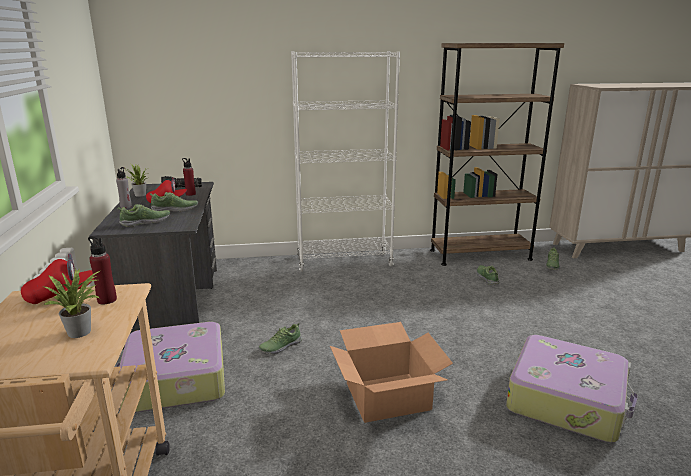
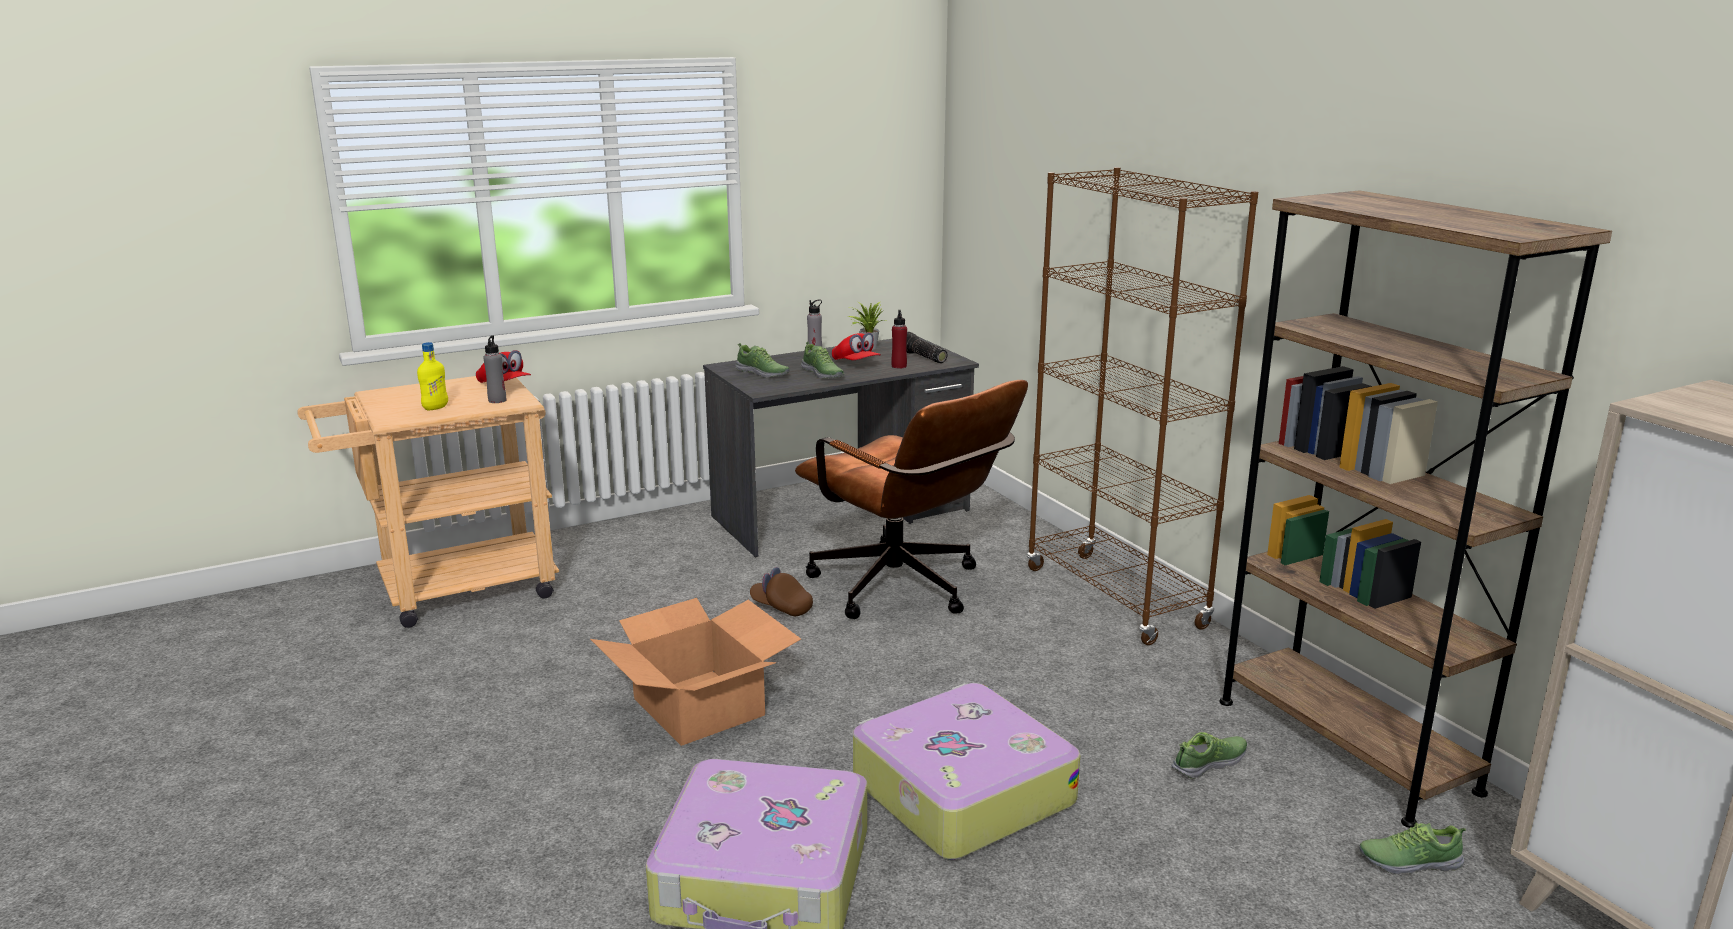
camera: 70 degrees right, 0 degrees up
(82, 331) = (435, 408): potted plant -> yellow bottle
(107, 300) = (497, 400): red bottle -> grey bottle
(174, 380) = (671, 565): suitcase -> suitcase (960, 792)
(280, 346) = (781, 607): shoe -> brown cap
(294, 306) = (906, 591): none -> brown office chair
(344, 262) = (1115, 598): white bookcase -> brown bookcase

